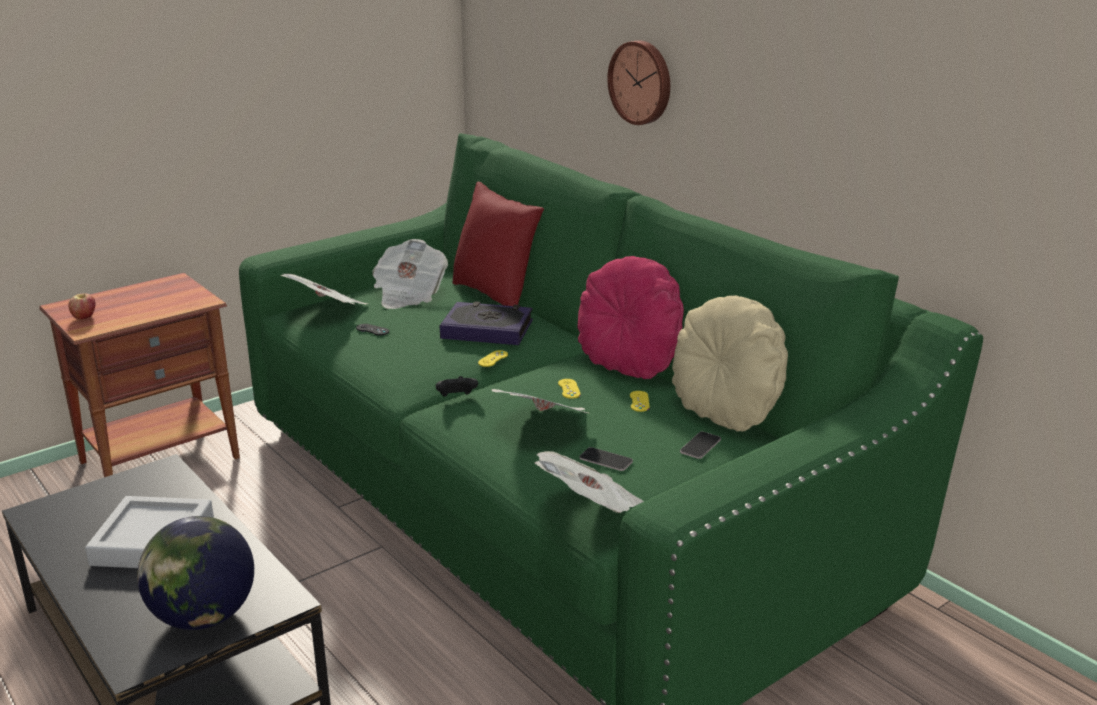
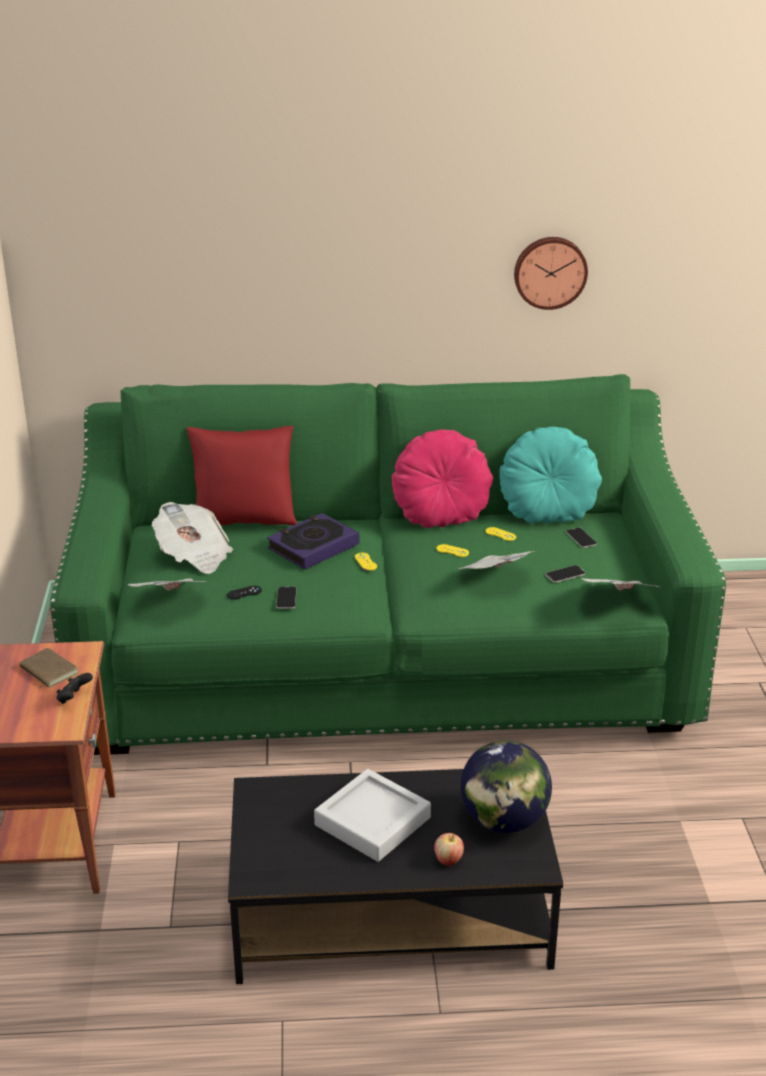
camera: 55 degrees left, 5 degrees up
(84, 317) = (29, 723): apple -> apple (448, 860)
(162, 300) = (47, 671): none -> brown book
(384, 347) = (286, 598): none -> phone
(456, 398) = (410, 597): black game controller -> black game controller (74, 699)
(642, 82) = (302, 290): wall clock -> wall clock (550, 272)
(724, 415) = (547, 516): beige pillow -> turquoise pillow

